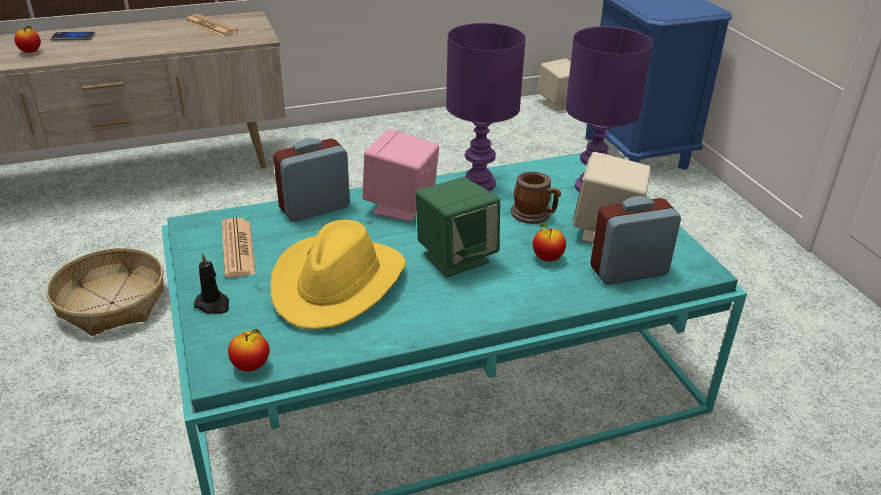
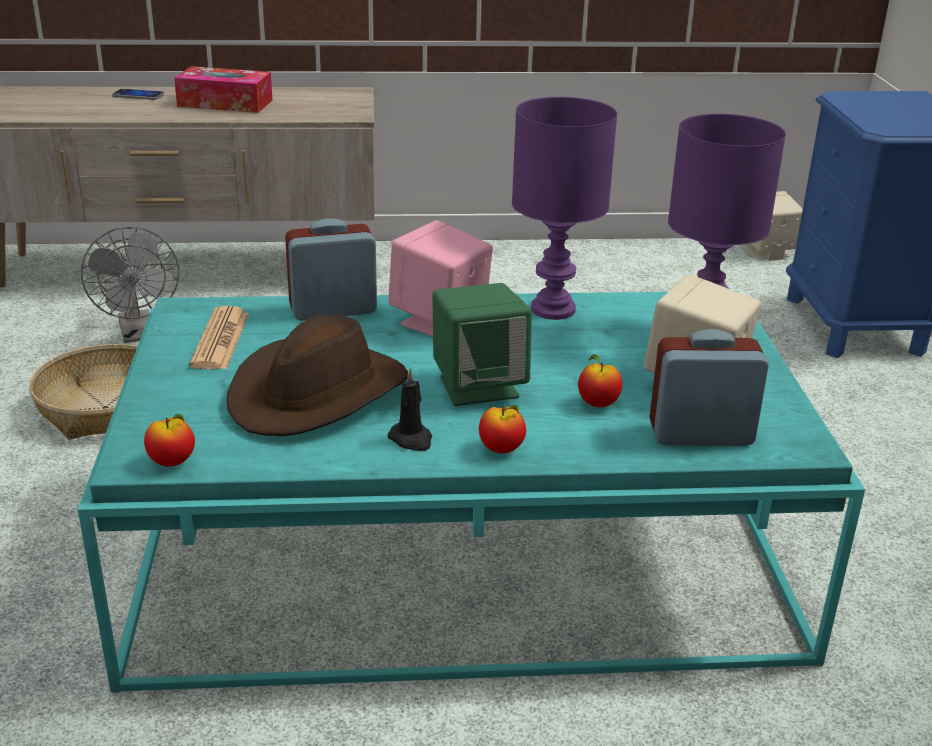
camera: 15 degrees right, 5 degrees down
(31, 52) = (84, 106): apple -> apple (501, 449)
(115, 234) = (139, 334): none -> grey fan
(151, 37) = (225, 103): none -> tissue box
(211, 26) = (300, 98): newspaper -> none
(213, 305) = (162, 393): black candle -> black candle (411, 439)
(338, 284) = (318, 393): yellow hat -> brown hat
(535, 215) = (608, 353): mug -> none

